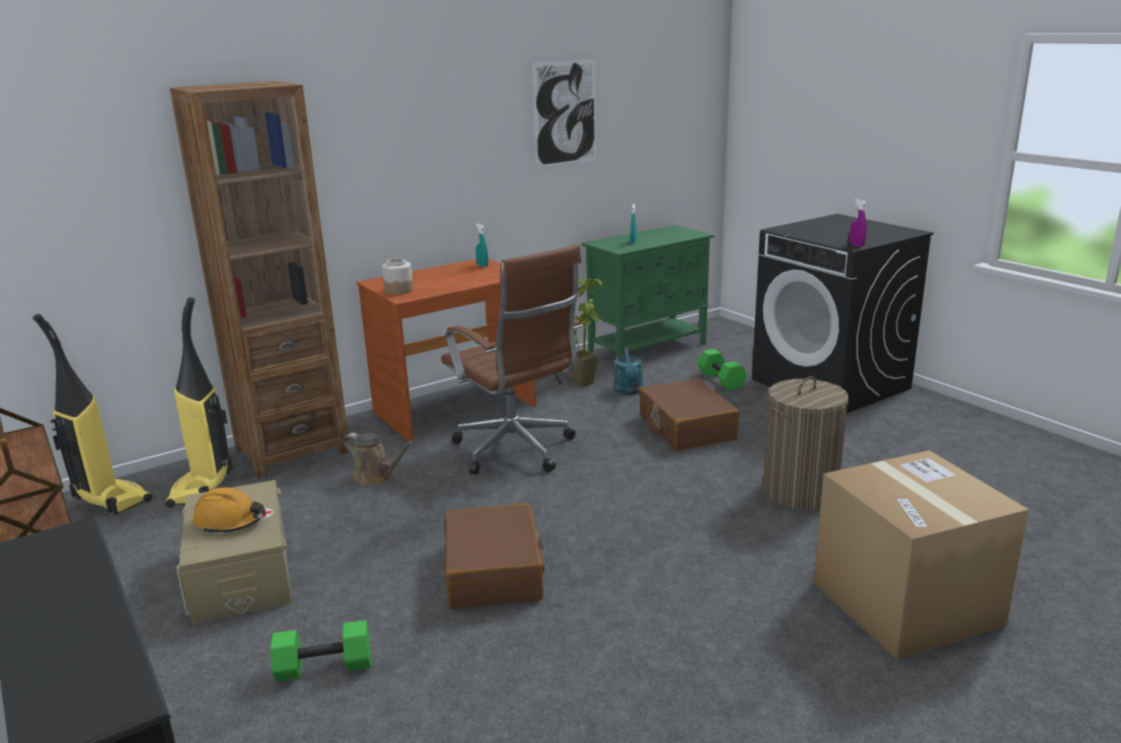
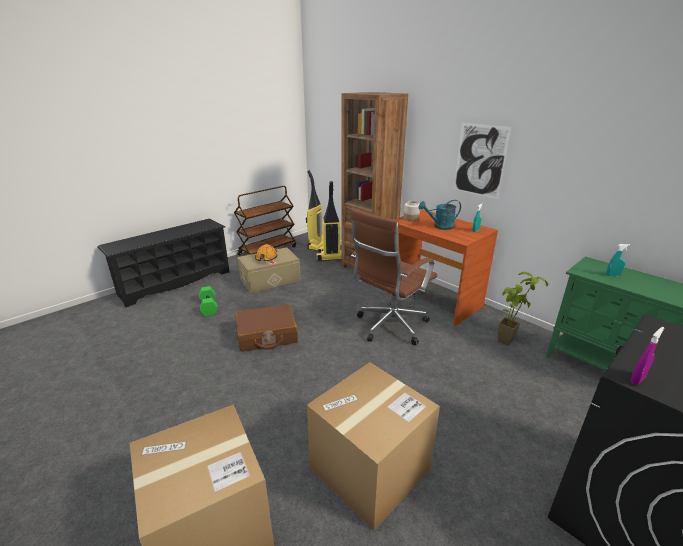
camera: 80 degrees right, 5 degrees up
(376, 477) = (349, 291): brown watering can -> none
(565, 113) = (606, 147): picture -> picture (480, 160)
(629, 391) = (506, 364): turquoise watering can -> turquoise watering can (440, 227)
(686, 427) = (457, 398): brown suitcase -> none
(722, 380) = (573, 419): green dumbbell -> none
(800, 492) = (370, 468): laundry basket -> cardboard box

